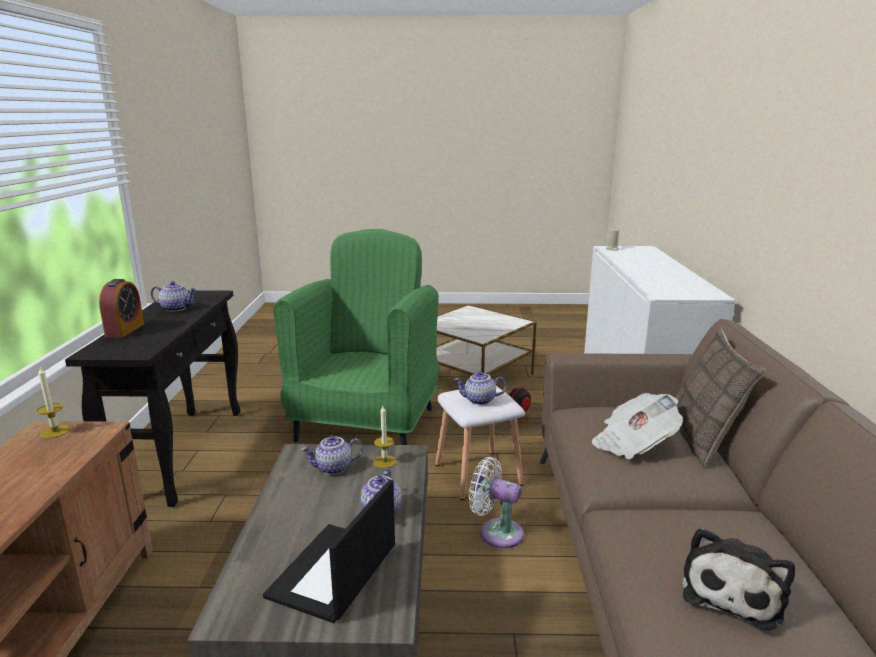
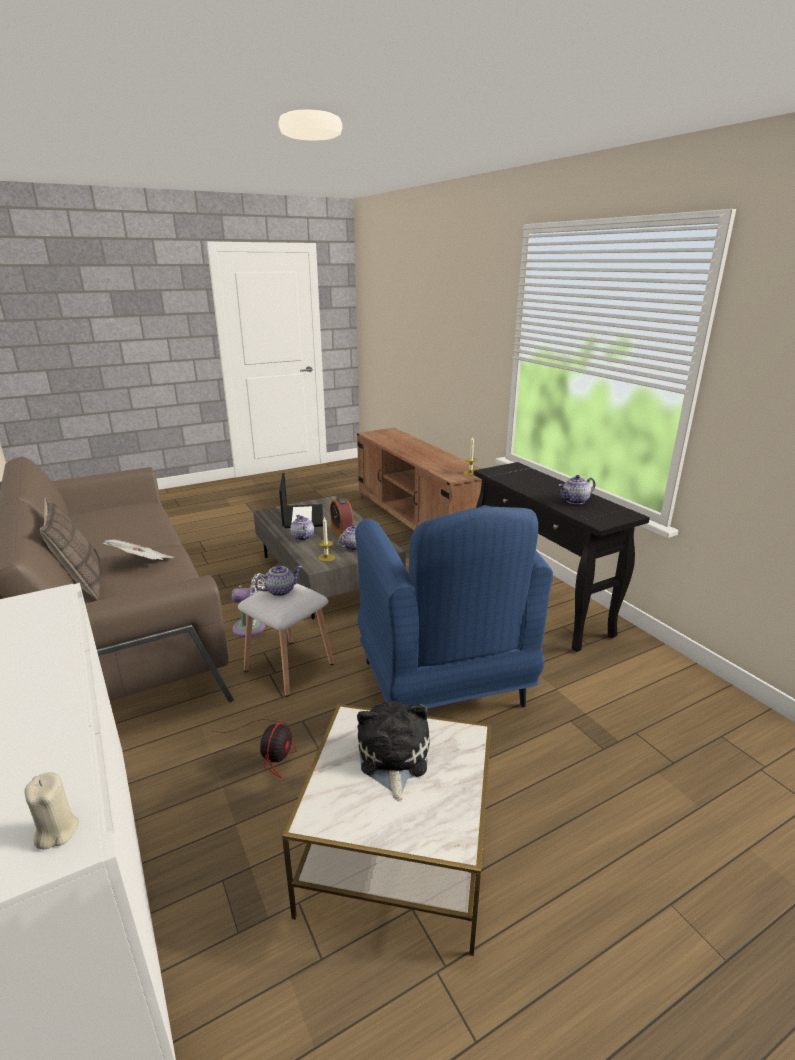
camera: 150 degrees right, 5 degrees up
(125, 330) = (547, 480): alarm clock -> alarm clock (342, 533)
(367, 423) = (443, 686): green armchair -> blue armchair
(733, 591) = (116, 514): plush toy -> plush toy (393, 758)

